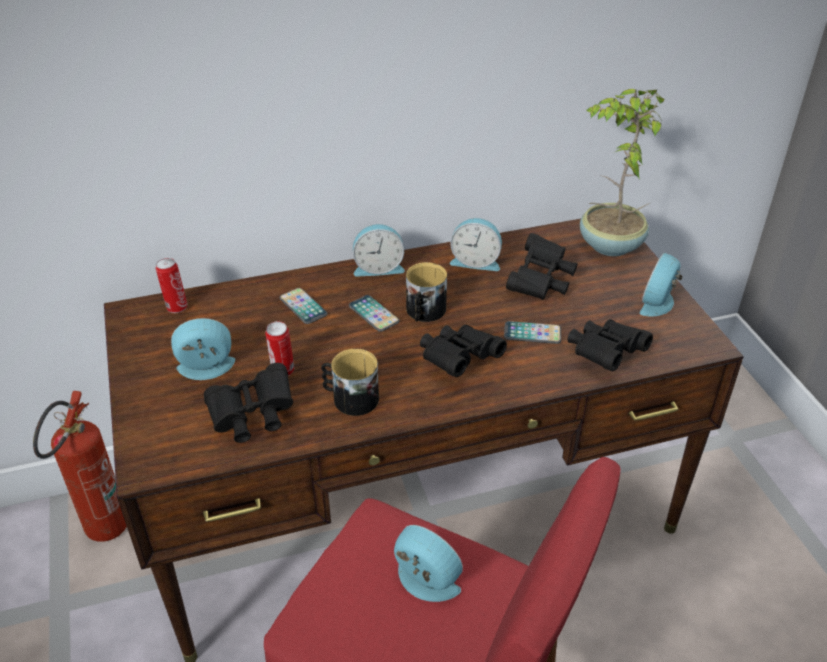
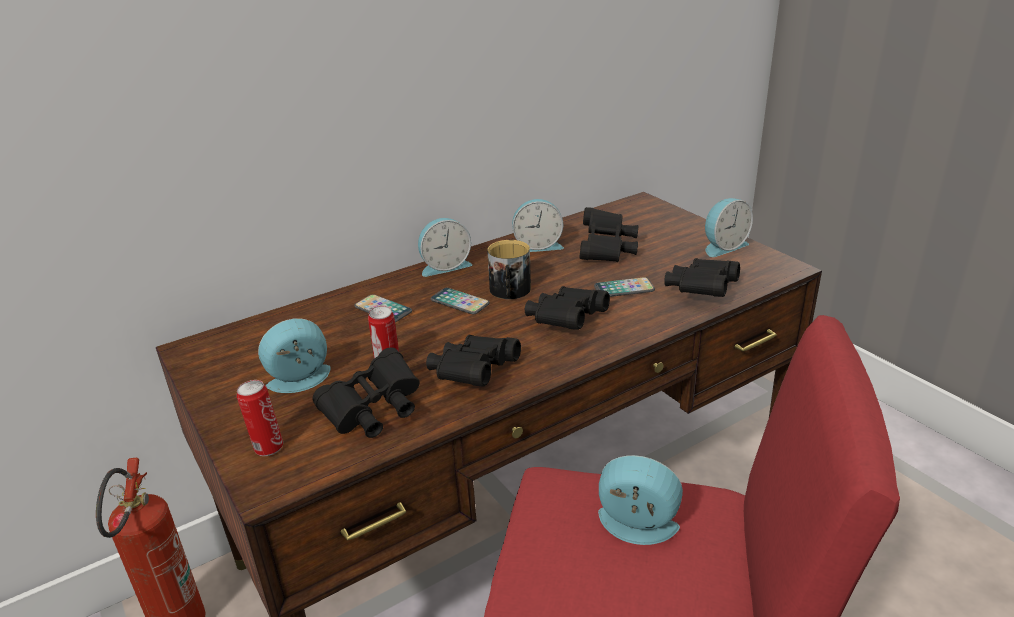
camera: 15 degrees left, 10 degrees down
(176, 307) = (242, 334): can -> can (267, 447)
(350, 398) = (473, 374): mug -> black binoculars
(608, 245) = (651, 215): potted plant -> none
(659, 303) = (723, 246): alarm clock -> alarm clock turned 135 degrees counterclockwise

